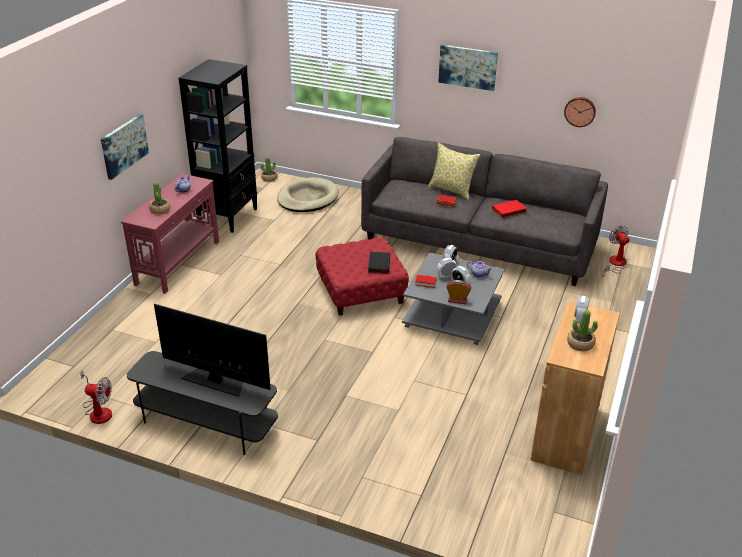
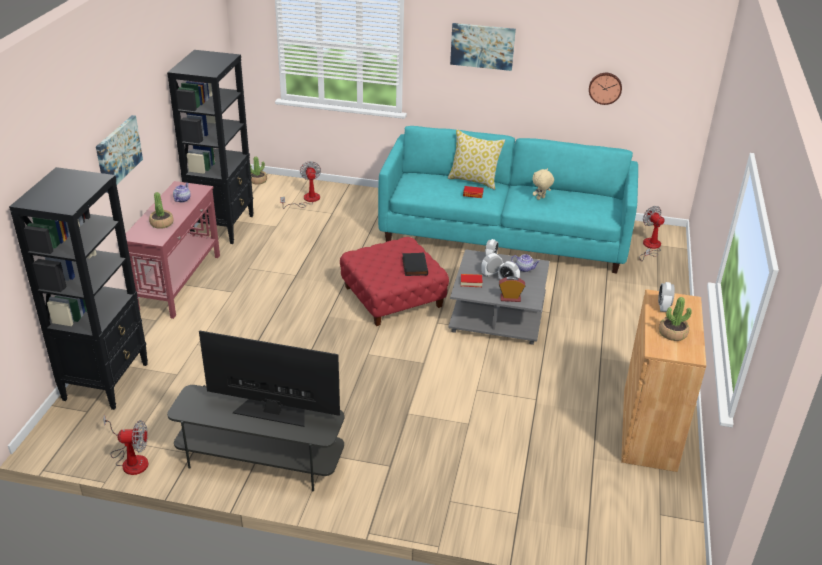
camera: 10 degrees left, 0 degrees up
(96, 342) = (106, 381): none -> black bookcase
(307, 198) = (307, 200): beige dog bed -> fan
(478, 242) = (504, 234): grey sofa -> turquoise sofa
(509, 211) = (540, 198): red book -> beige plush toy

